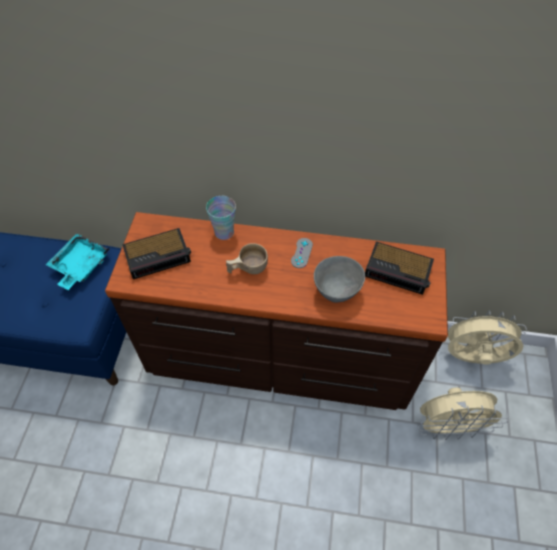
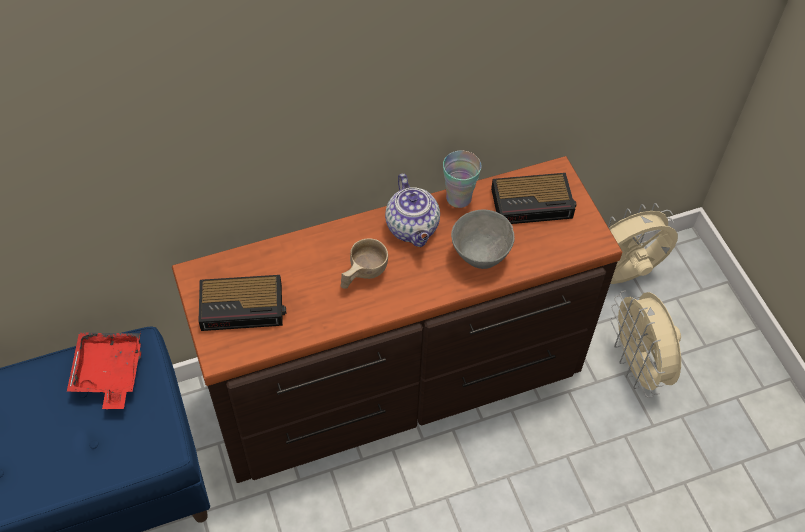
camera: 30 degrees left, 0 degrees up
(80, 266) = (109, 373): turquoise tray -> red tray
(159, 256) = (244, 307): alarm clock -> alarm clock turned 45 degrees clockwise
(224, 232) = (304, 243): cup -> cup (458, 198)
(301, 253) = (413, 228): grey game controller -> teapot
(449, 427) = (638, 367): beige fan -> beige fan turned 105 degrees clockwise

